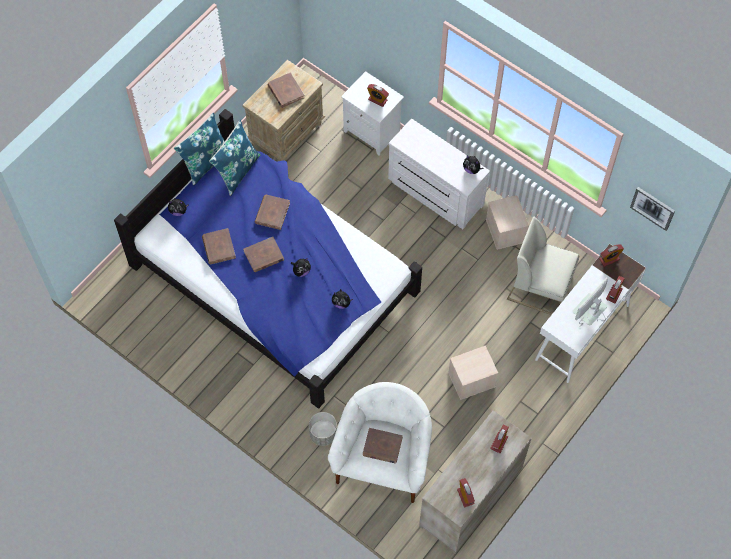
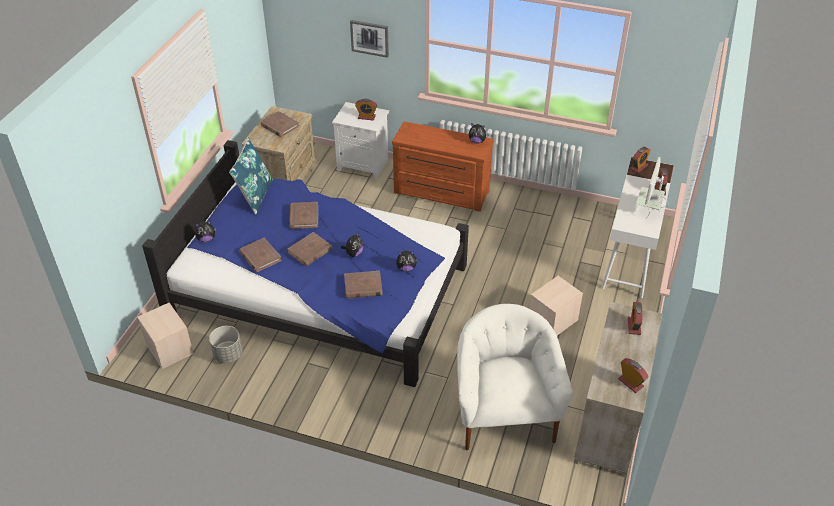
camera: 20 degrees left, 20 degrees down
(206, 162) = (220, 197): blue pillow -> none
(323, 434) = (430, 408): grey planter -> grey planter (228, 354)
(382, 446) = (510, 378): brown book -> brown book (363, 286)
(434, 193) = (441, 193): white dresser -> brown dresser
(506, 231) = (519, 203): beige storage box -> beige storage box (170, 348)
(540, 287) = (573, 234): white chair -> none
(653, 208) = (669, 93): picture -> picture (369, 38)

